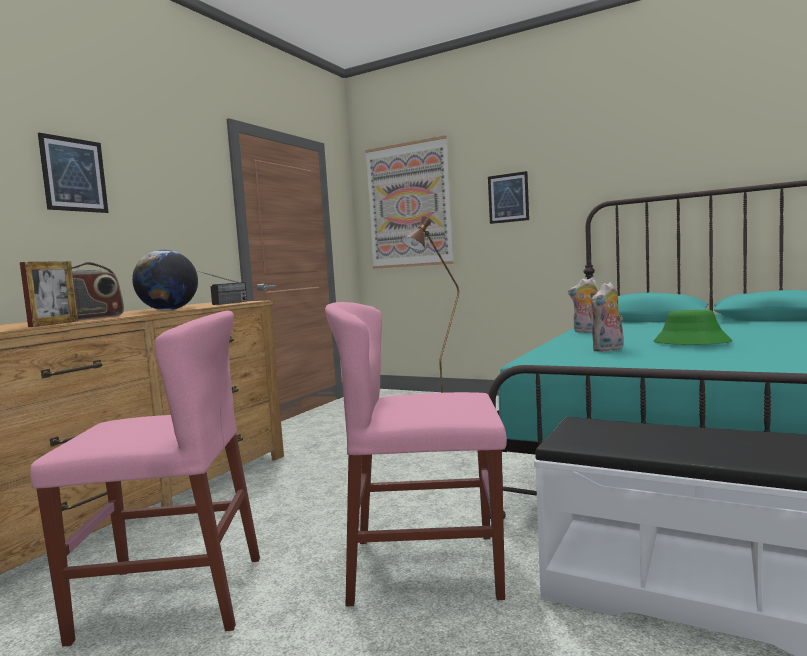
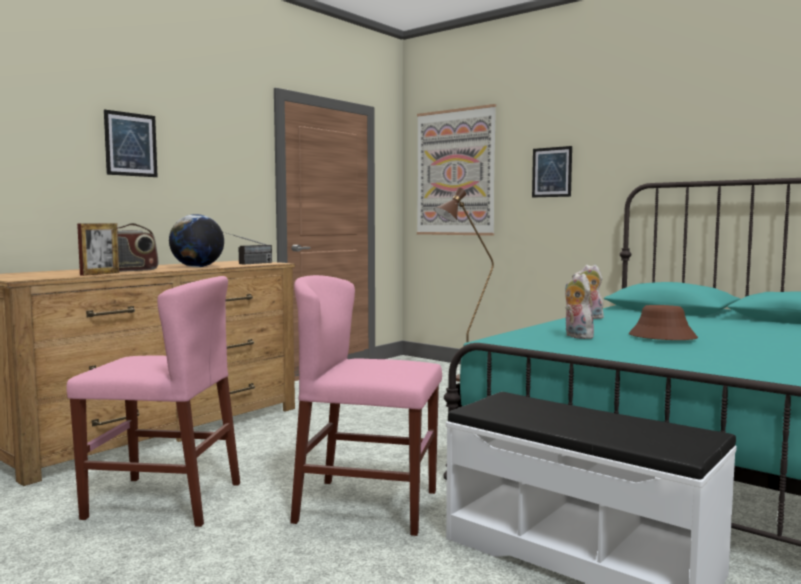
camera: 10 degrees right, 0 degrees up
(608, 349) = (576, 336): plush toy -> plush toy turned 90 degrees clockwise
(691, 342) = (661, 337): green hat -> brown hat

